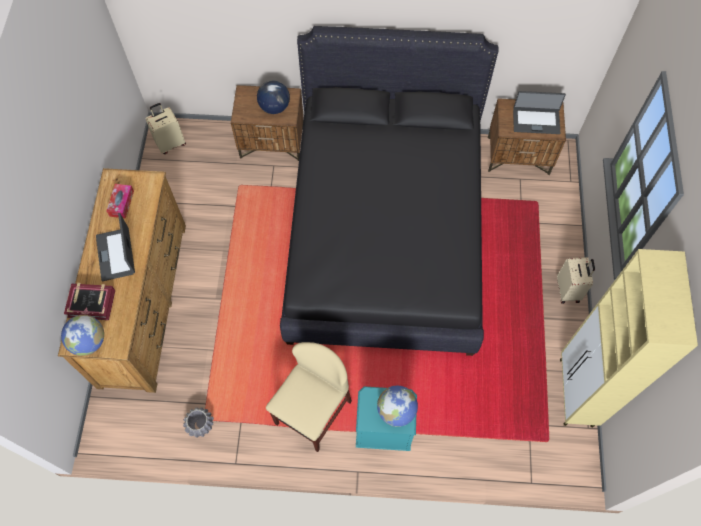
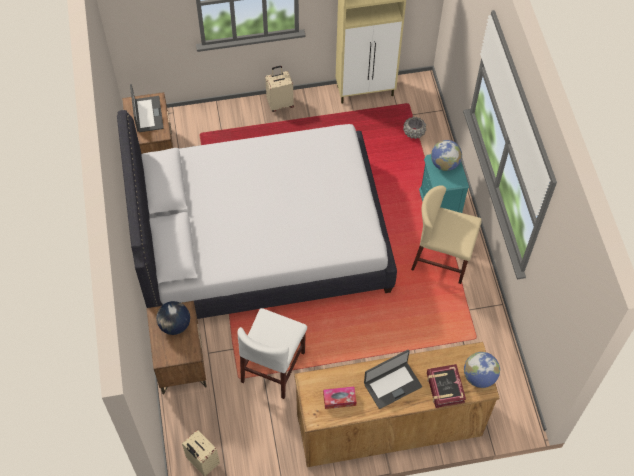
camera: 105 degrees left, 5 degrees down
(200, 424) = (481, 339): grey planter -> grey planter (413, 132)
(240, 216) = (273, 367): none -> white chair
(384, 234) = (261, 241): black bed -> white bed

